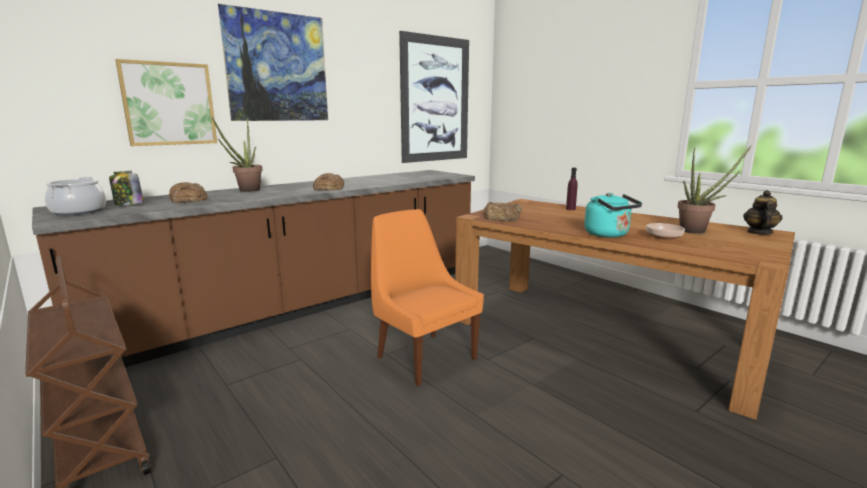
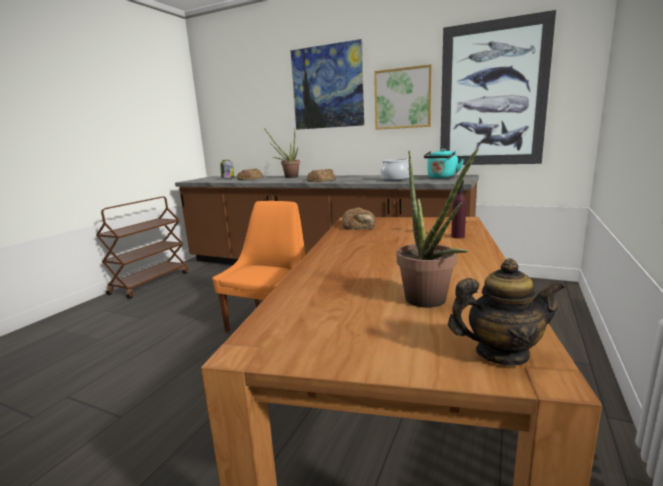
camera: 65 degrees right, 0 degrees up
(78, 211) = (207, 179): cooking pot -> cooking pot (395, 179)
(169, 104) = (265, 120): picture -> picture (403, 98)
(609, 235) = (331, 262): turquoise kettle -> turquoise kettle (441, 178)
(664, 237) = (350, 286): bowl -> none

